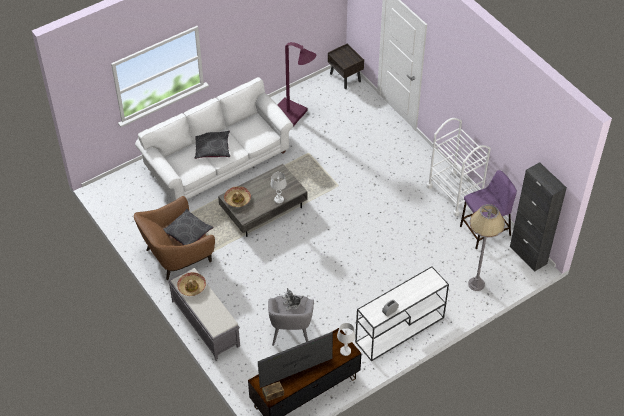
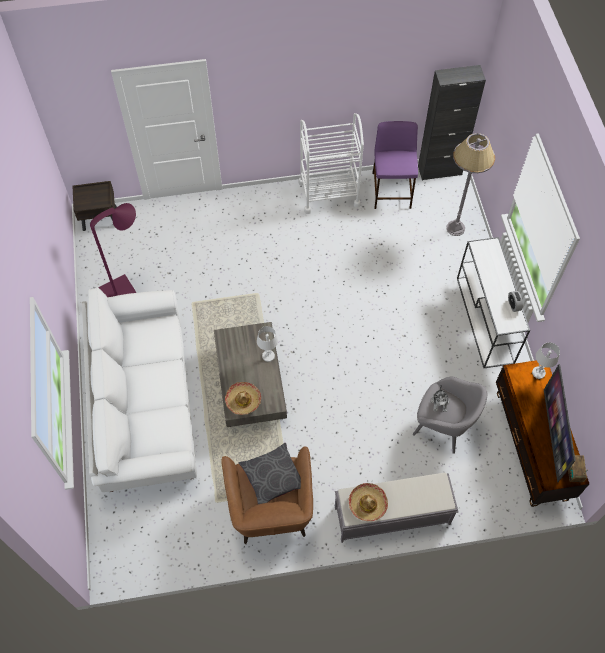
camera: 65 degrees left, 10 degrees up
(212, 148) = (149, 395): grey pillow -> none

